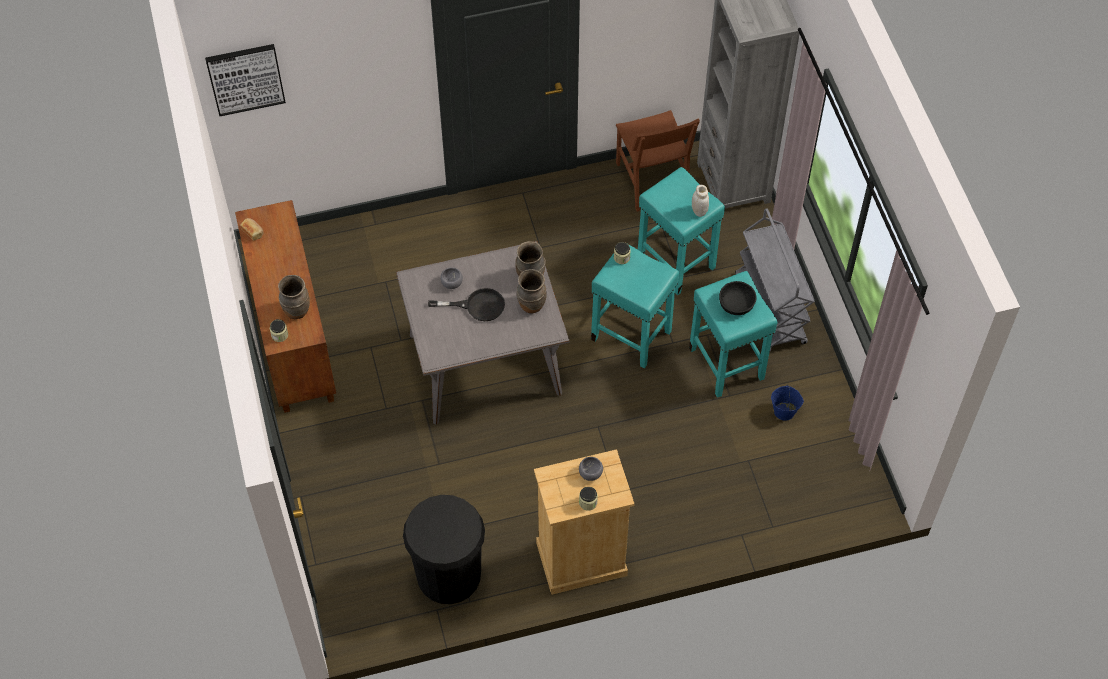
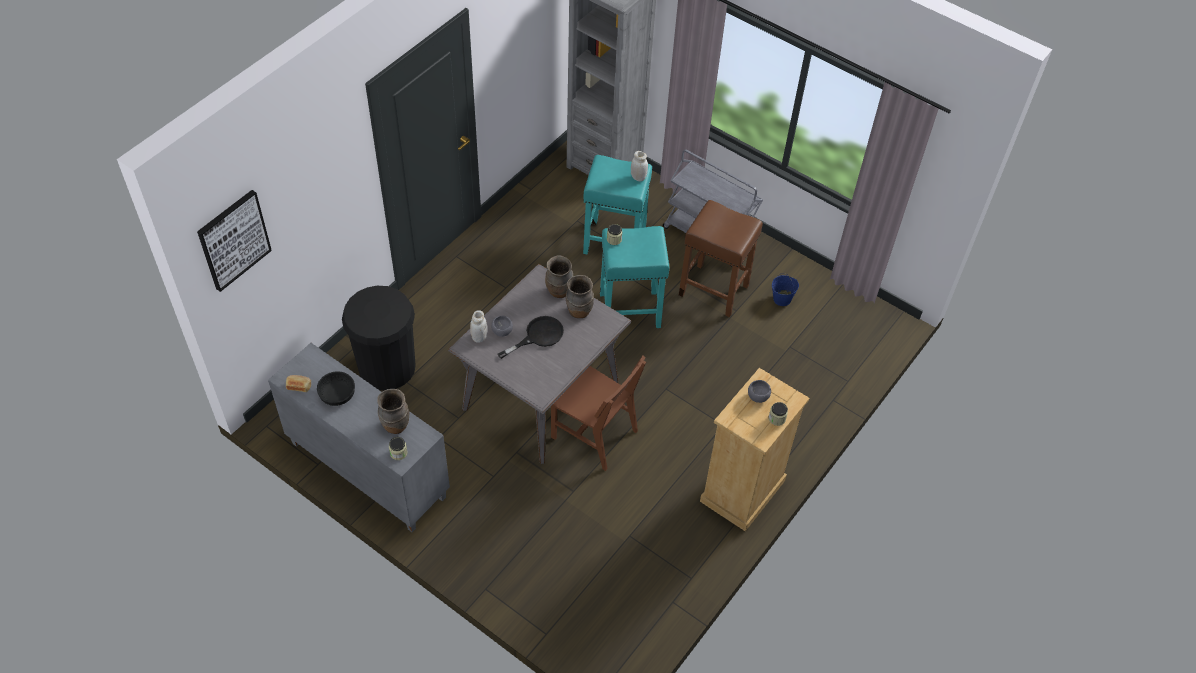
camera: 40 degrees left, 5 degrees down
(292, 338) = (366, 470): brown cabinet -> grey cabinet
(428, 277) = (479, 337): none -> white jar
(448, 574) = (657, 569): black trash can -> black trash can (387, 367)
(652, 180) = (545, 196): brown chair -> brown chair (594, 434)
(727, 364) = (715, 290): turquoise stool -> brown stool
(736, 304) = (724, 226): black bowl -> black bowl (337, 395)

